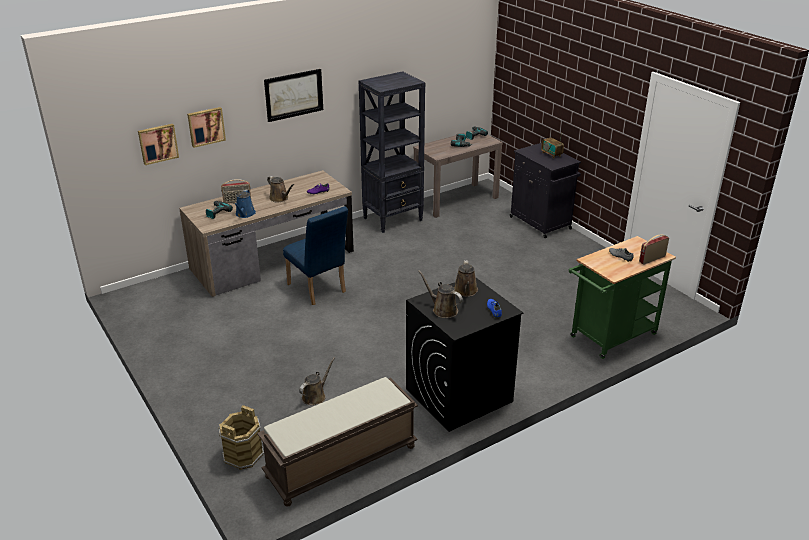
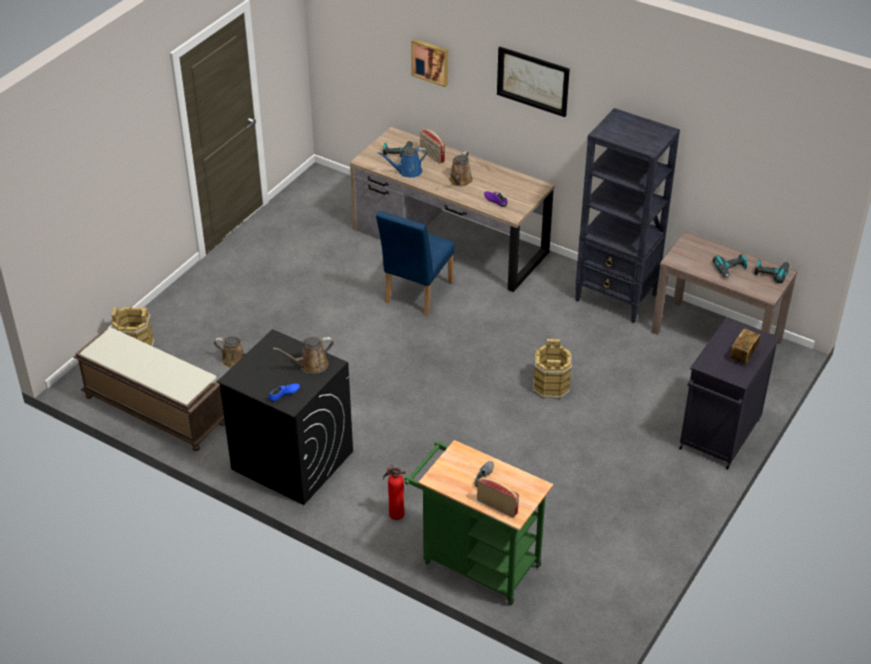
camera: 65 degrees right, 10 degrees up
(158, 143) = (381, 52): picture -> none
(443, 309) = (266, 358): brown watering can -> none
(458, 264) = (551, 386): none -> brown bucket
(545, 359) = (395, 514): none -> fire extinguisher

